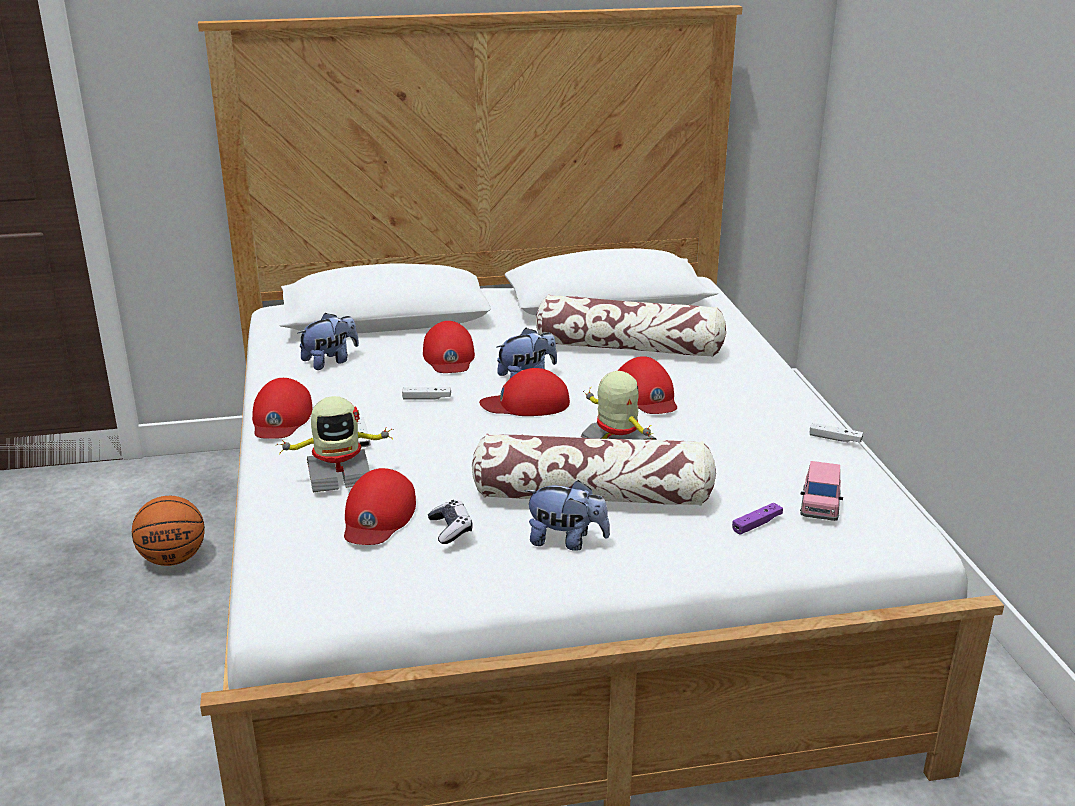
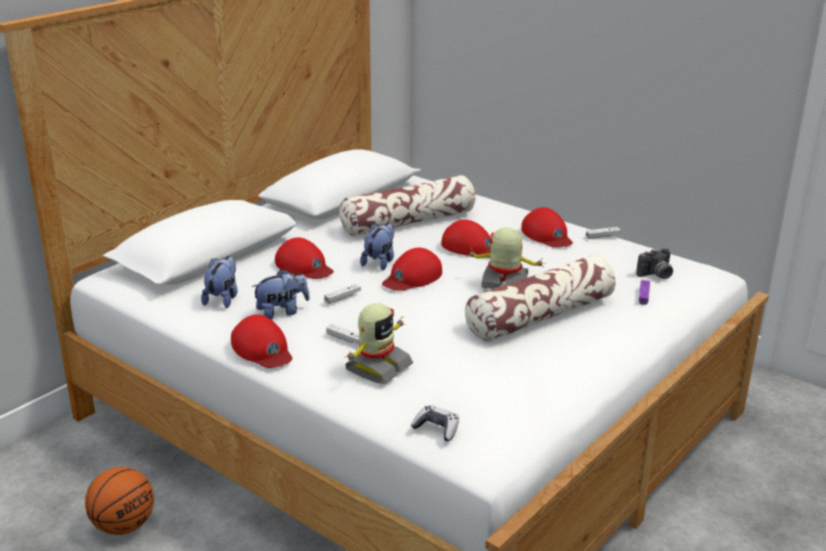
camera: 40 degrees left, 0 degrees up
(378, 516) = (453, 379): red cap -> red cap (547, 235)
(450, 529) = (507, 366): game controller -> game controller (436, 429)
(566, 541) = (571, 346): plush toy -> plush toy (282, 312)
(819, 508) = (656, 275): pink toy car -> camera

